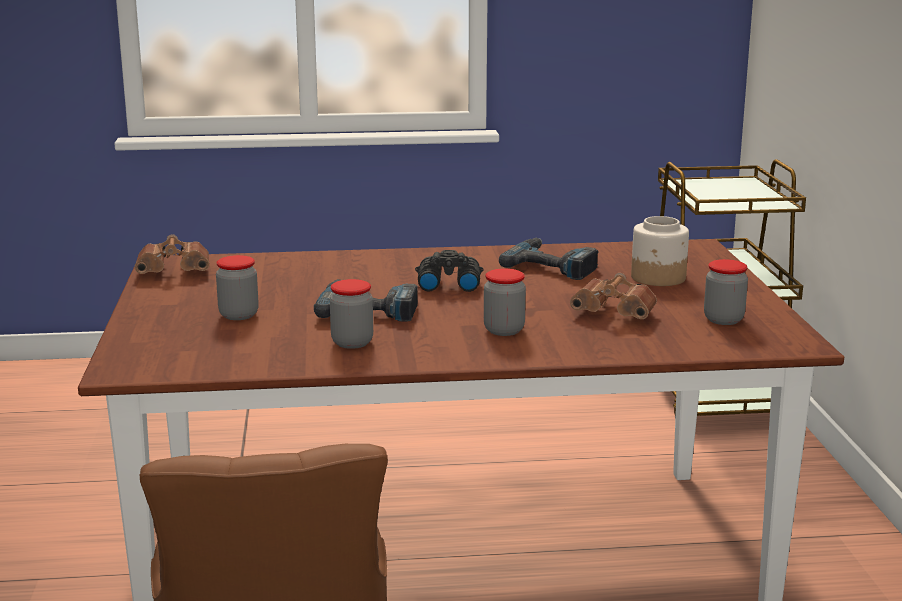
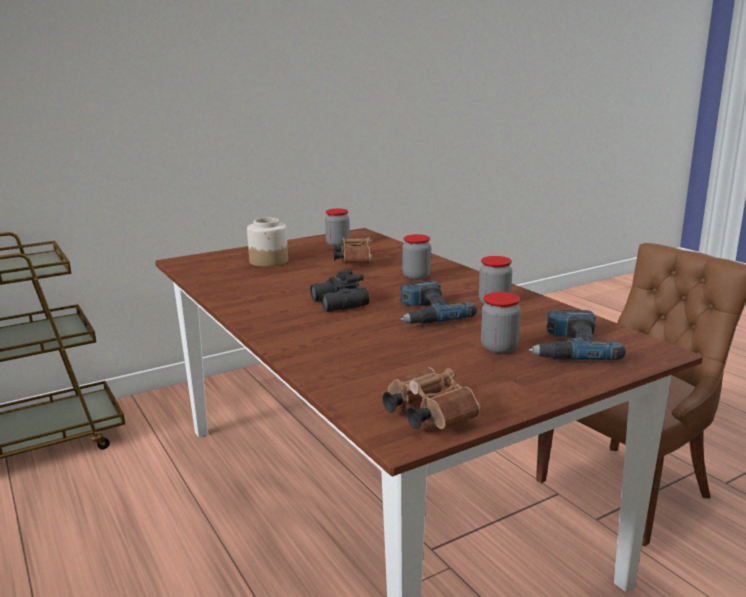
camera: 115 degrees left, 0 degrees up
(552, 266) = (264, 285): power drill -> power drill (568, 347)

